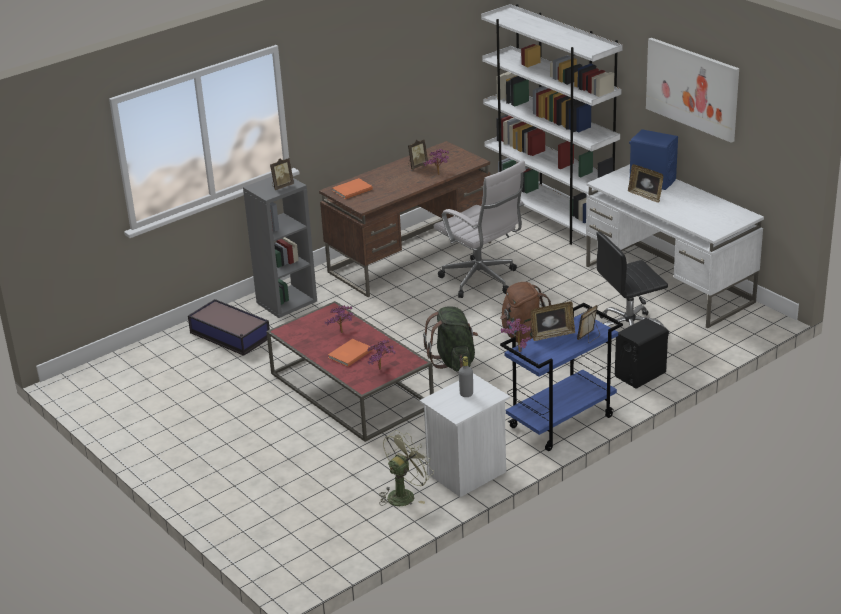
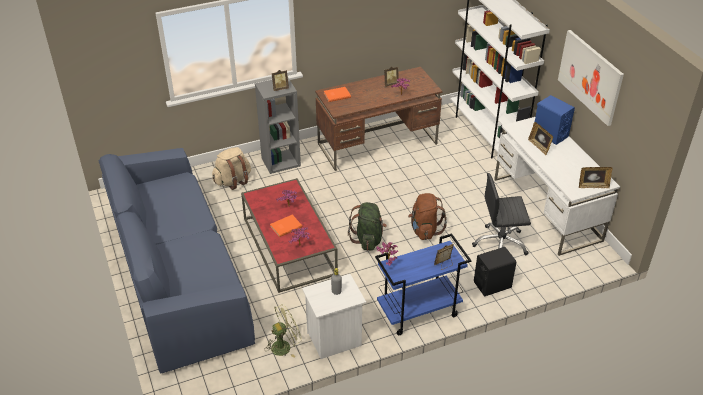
camera: 15 degrees right, 10 degrees up
(214, 454) = (178, 276): none -> blue sofa
(230, 336) = (233, 181): storage box -> beige backpack
(482, 281) = (417, 175): white office chair -> none
(552, 335) = (418, 255): picture frame -> picture frame (593, 186)

